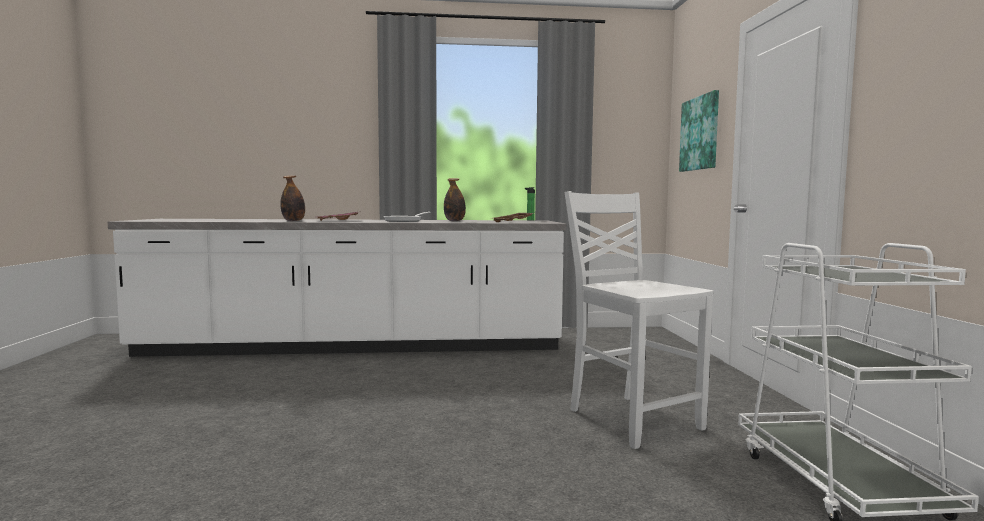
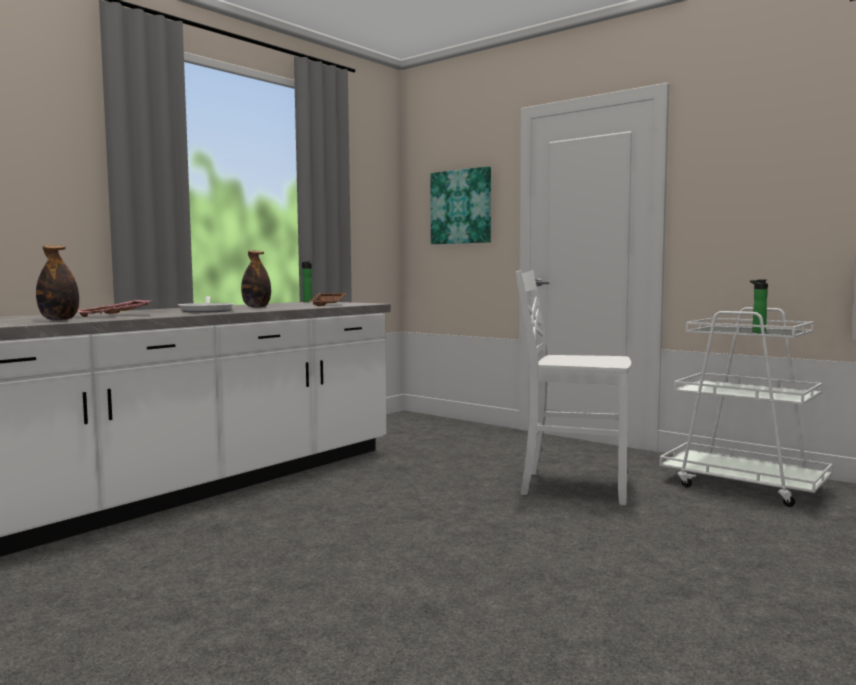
camera: 45 degrees left, 0 degrees up
(839, 275) = (757, 332): none -> bottle

